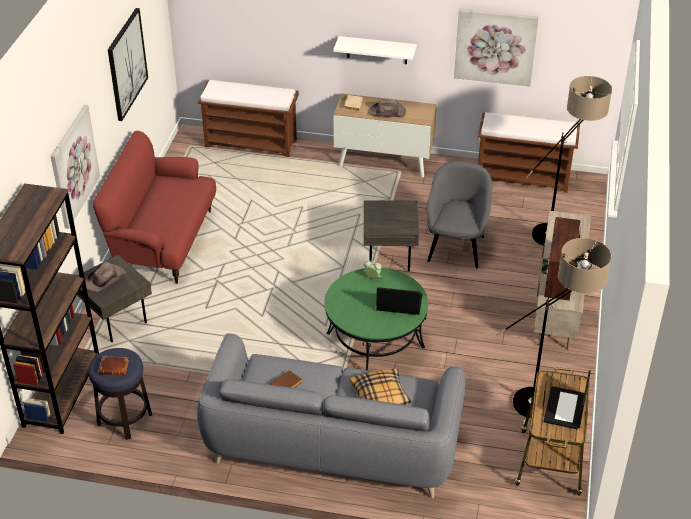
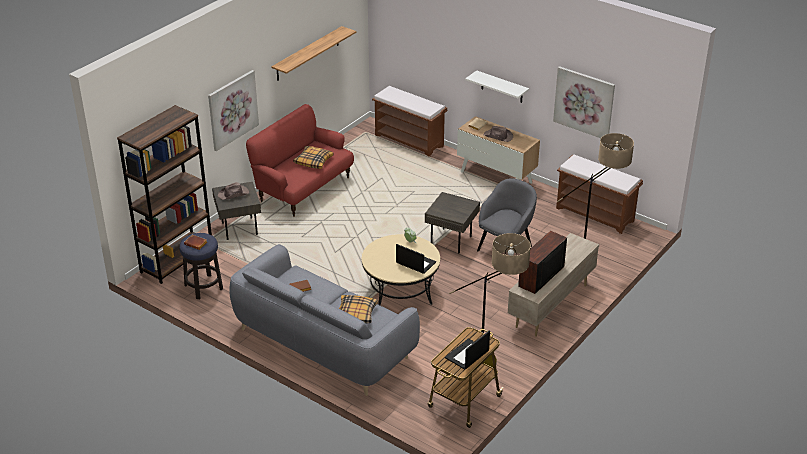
camera: 25 degrees right, 5 degrees down
(127, 64) = (308, 54): picture -> shelf
(175, 204) = (313, 161): none -> pillow
(375, 340) = (400, 289): green coffee table -> beige coffee table

